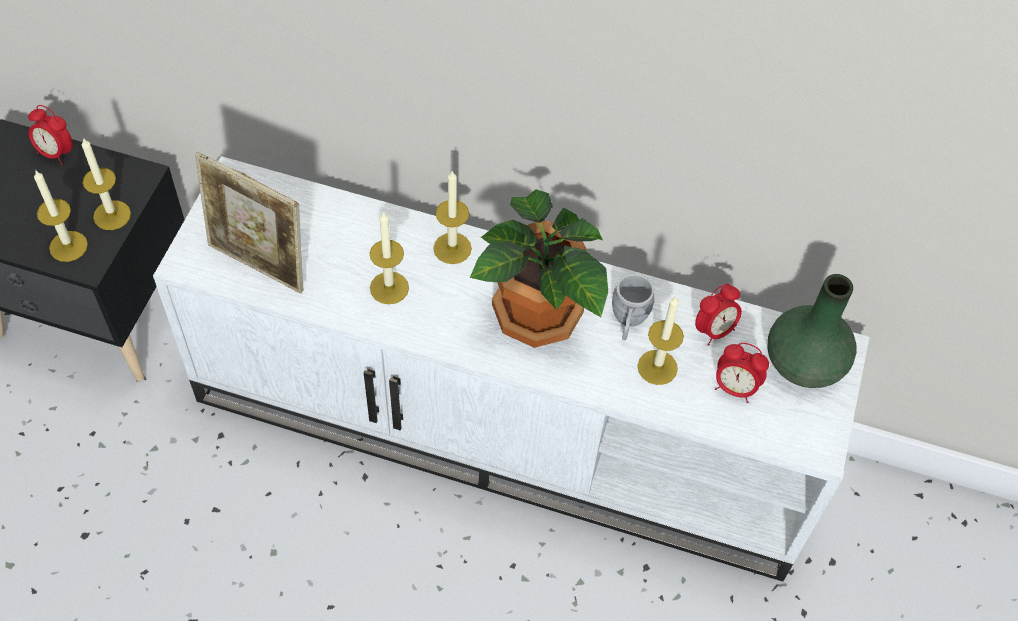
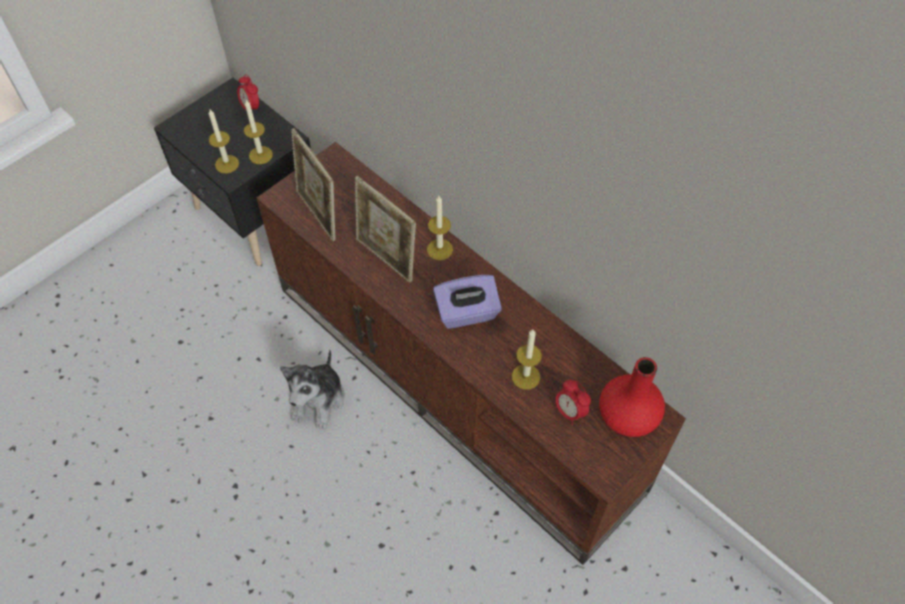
camera: 30 degrees right, 0 degrees up
(333, 528) = (319, 400): none -> plush toy
(389, 288) = (387, 258): candle -> picture frame
(506, 426) = (457, 384): white tv stand -> brown tv stand
(537, 317) = (467, 313): potted plant -> purple tissue box
(628, 321) = (524, 340): grey mug -> none
(714, 330) = (578, 369): alarm clock -> none
(803, 361) = (628, 415): green vase -> red vase

